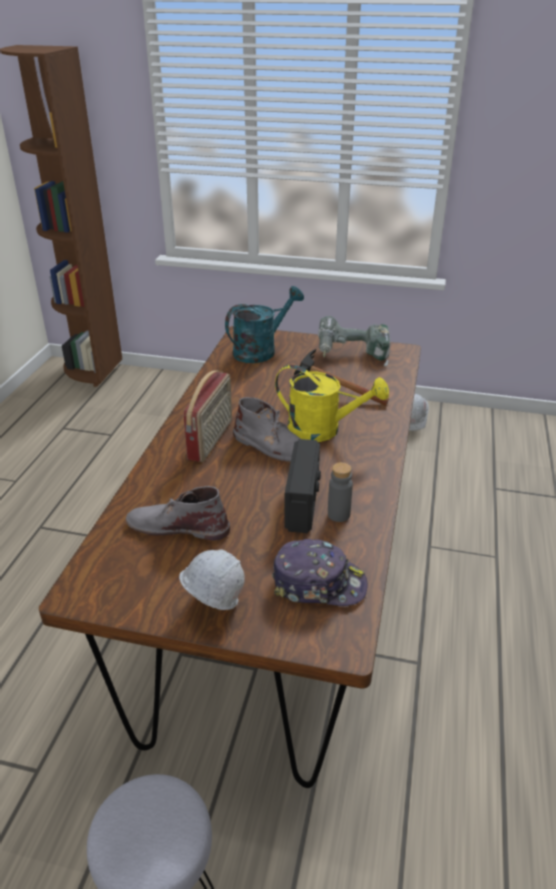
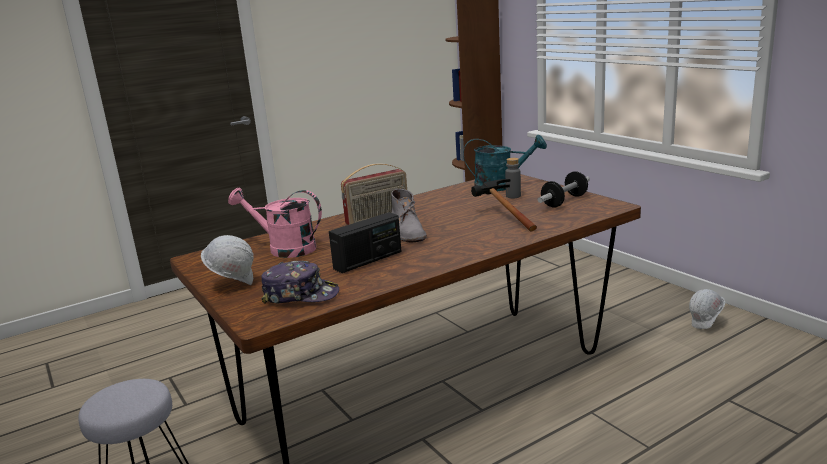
camera: 45 degrees right, 15 degrees down
(177, 526) = (284, 249): grey boot -> pink watering can
(318, 583) = (300, 295): cap -> cap turned 45 degrees counterclockwise
(323, 430) = (456, 232): yellow watering can -> none
(338, 514) = (377, 271): grey bottle -> grey bottle (513, 196)
(352, 356) = (564, 201): power drill -> dumbbell

